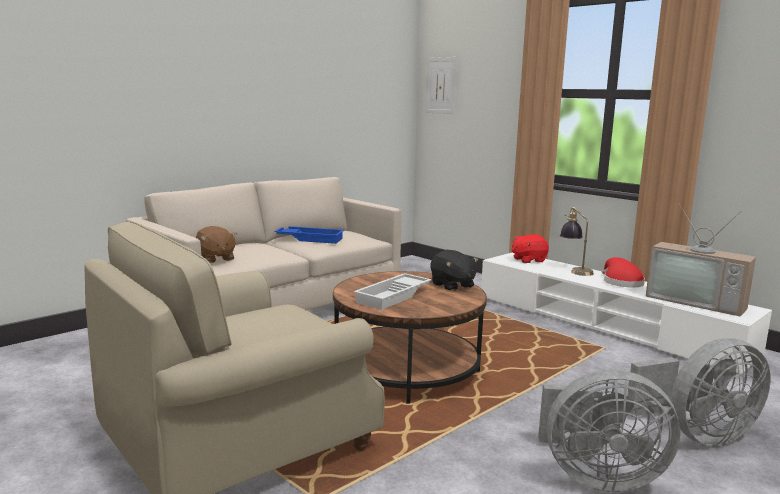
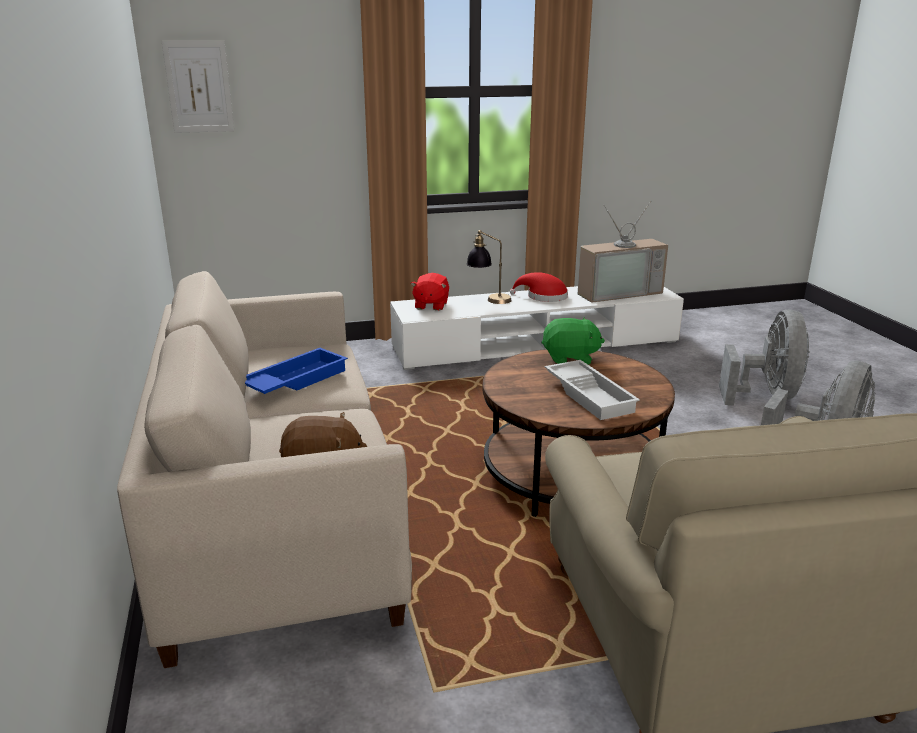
camera: 60 degrees left, 10 degrees up
(452, 285) = (570, 358): black plush toy -> green plush toy

